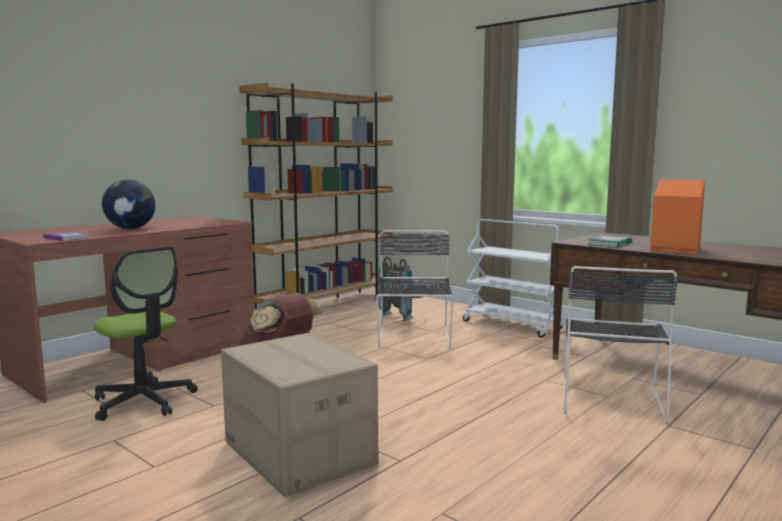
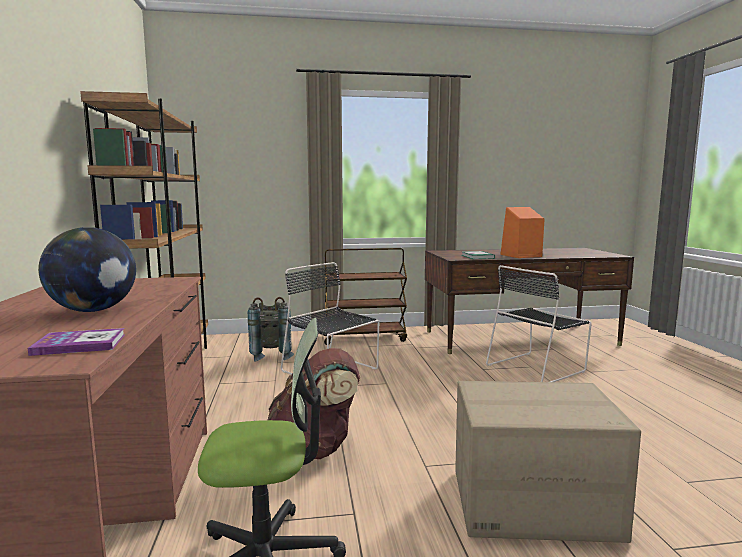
camera: 50 degrees left, 0 degrees up
(513, 325) = (364, 338): white cart -> brown cart
(611, 399) = (537, 367): black chair -> black chair turned 90 degrees clockwise

